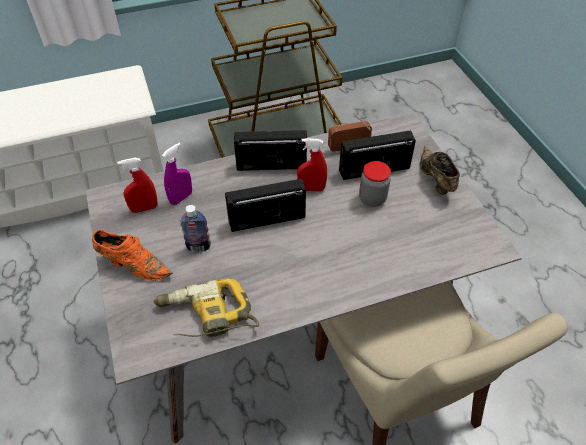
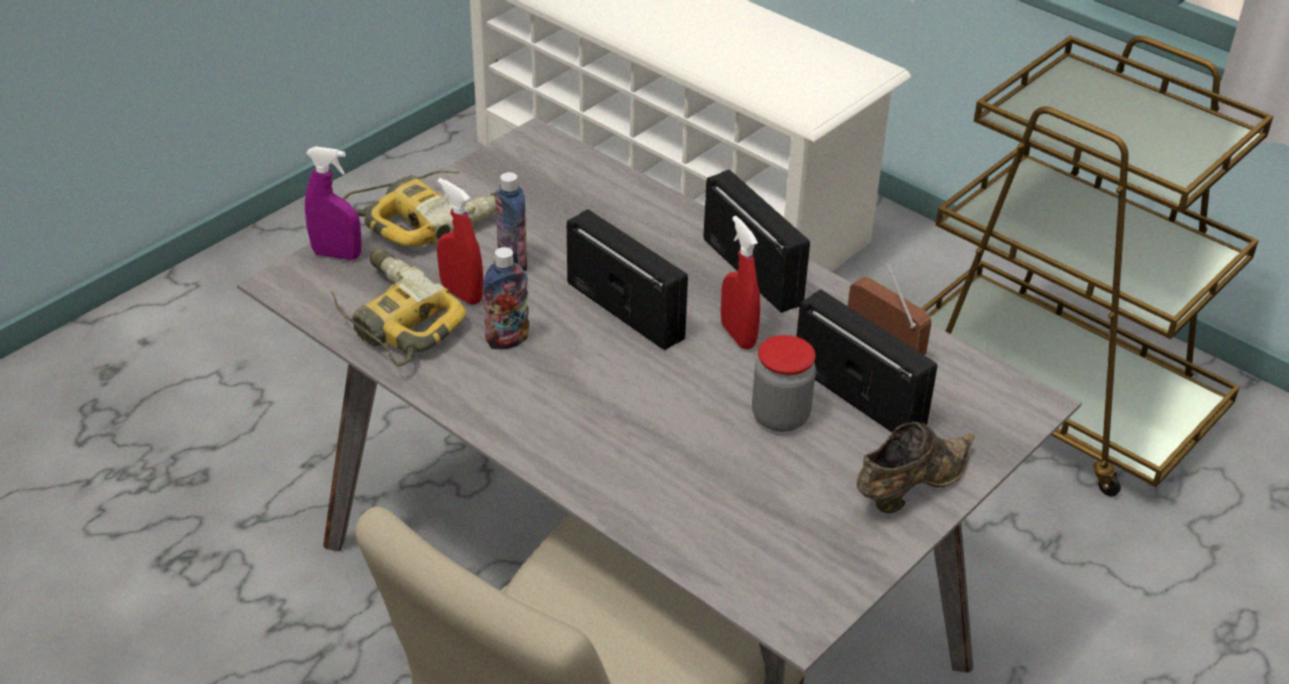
camera: 60 degrees right, 10 degrees down
(133, 265) = (432, 217): orange shoe -> power drill
(144, 208) = (544, 182): red spray bottle -> red spray bottle (461, 294)
(181, 198) = (595, 208): purple spray bottle -> purple spray bottle (337, 255)
(257, 273) = (507, 340): none -> bottle

